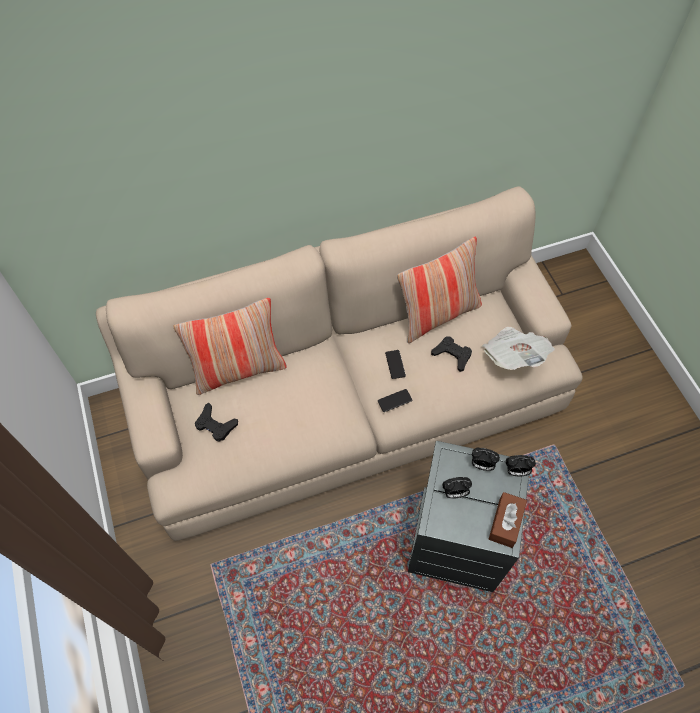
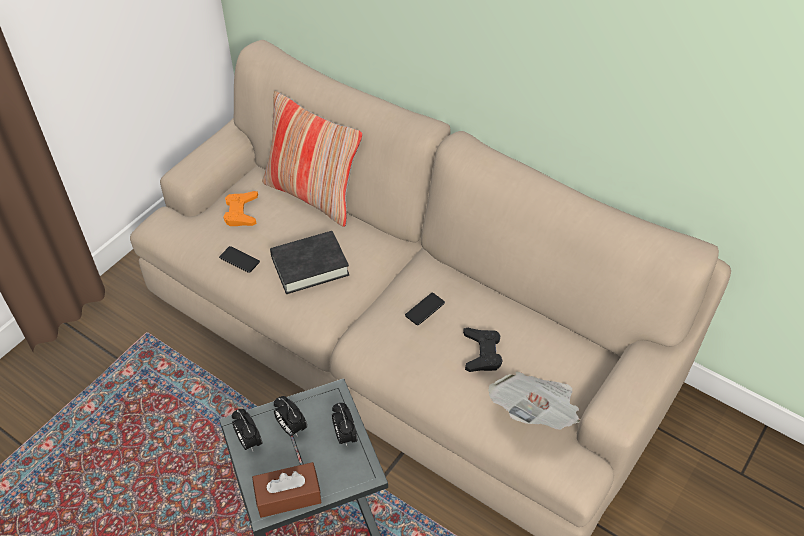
camera: 55 degrees right, 10 degrees down
(215, 425) = (241, 212): black game controller -> orange game controller
(305, 409) = (310, 266): none -> black book
(395, 400) = (382, 333): phone -> phone (239, 260)
(437, 315) = (522, 313): pillow -> none
(516, 471) = (362, 474): alarm clock -> alarm clock (249, 441)

